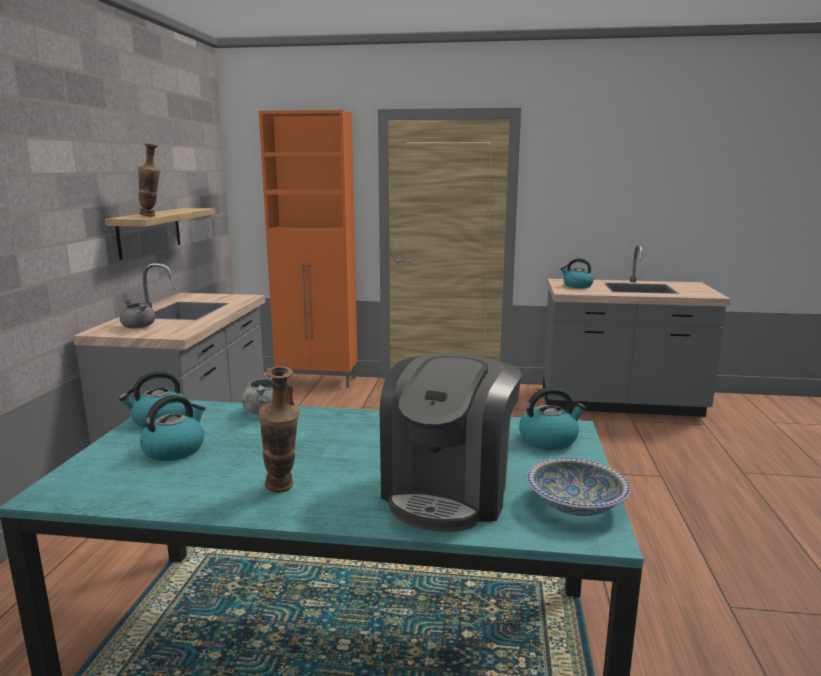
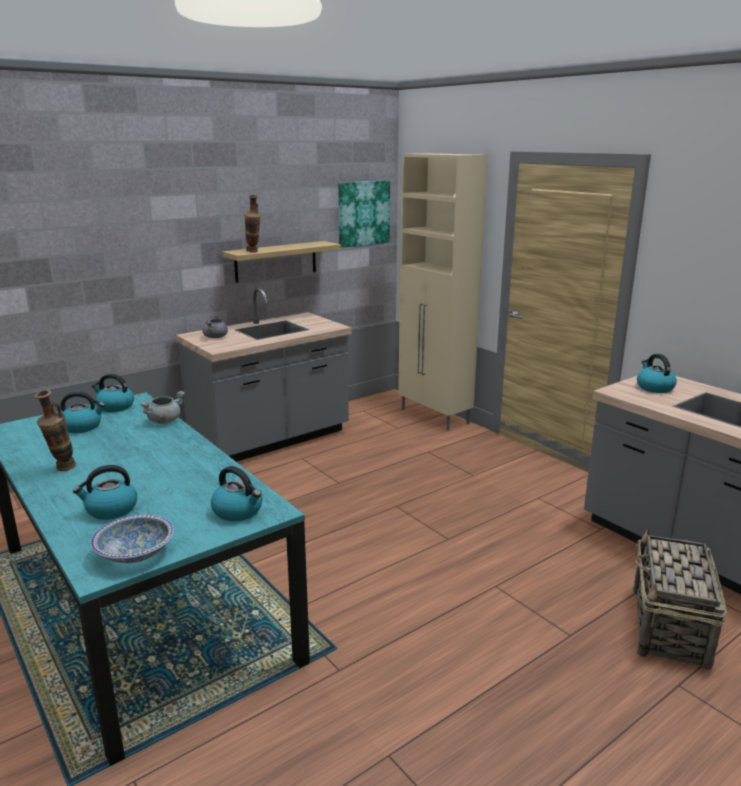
camera: 45 degrees right, 5 degrees up
(205, 178) = (363, 213): none -> picture
(318, 381) = (434, 416): orange cabinet -> beige cabinet
(448, 491) = (111, 510): coffee machine -> kettle
(687, 447) = (669, 628): none -> basket

